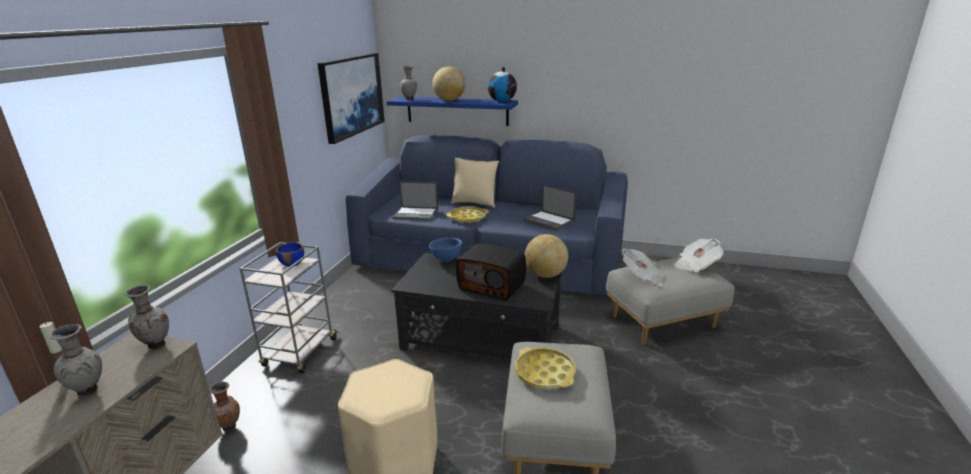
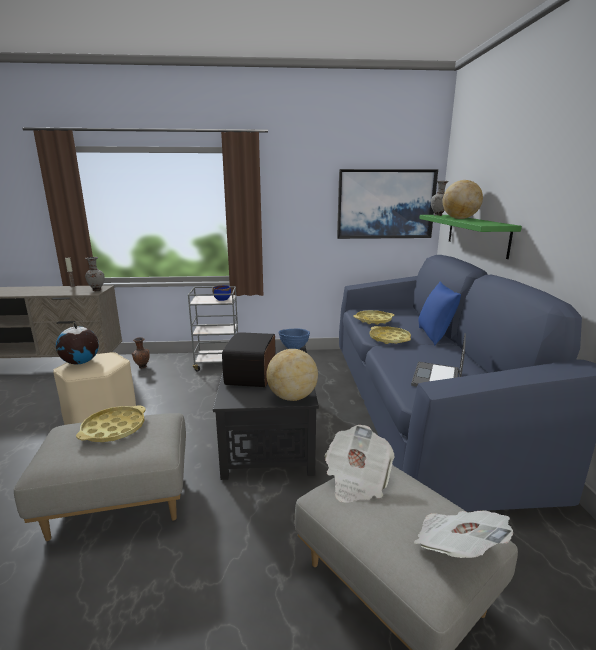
camera: 70 degrees right, 5 degrees down
(89, 391) = (59, 291): grey vase -> none
(416, 214) = (373, 320): laptop -> yellow tray
(457, 111) = (476, 234): blue shelf -> green shelf
(474, 203) = (435, 336): beige pillow -> blue pillow
(502, 101) = (495, 224): globe -> globe (80, 362)

